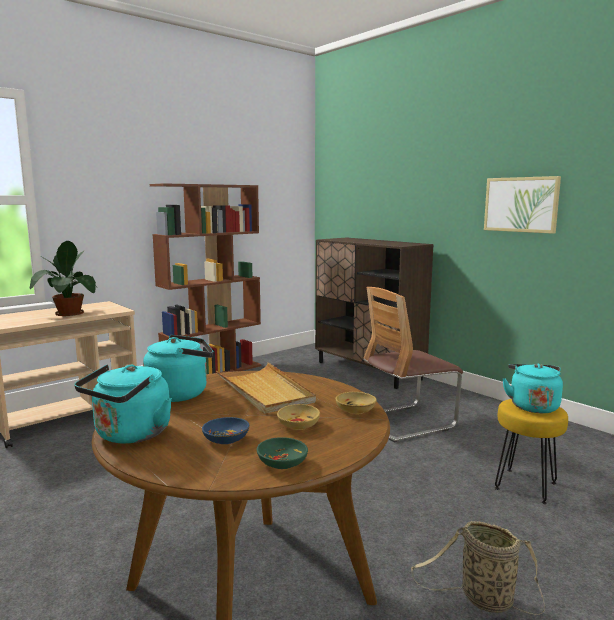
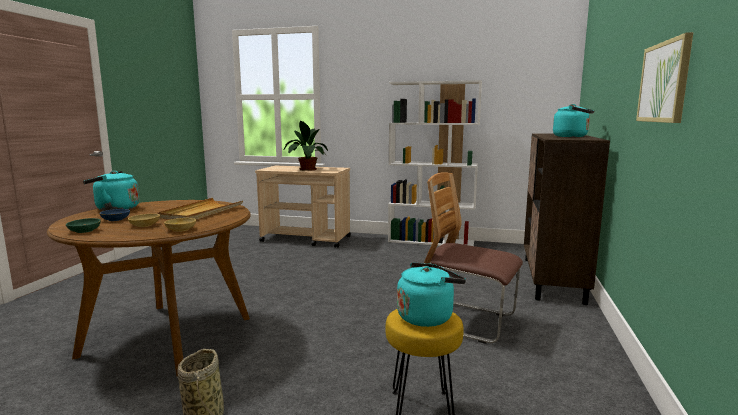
camera: 55 degrees right, 0 degrees up
(181, 393) = (183, 204): turquoise kettle -> turquoise kettle (572, 136)
(213, 372) = (431, 241): brown bookcase -> white bookcase

